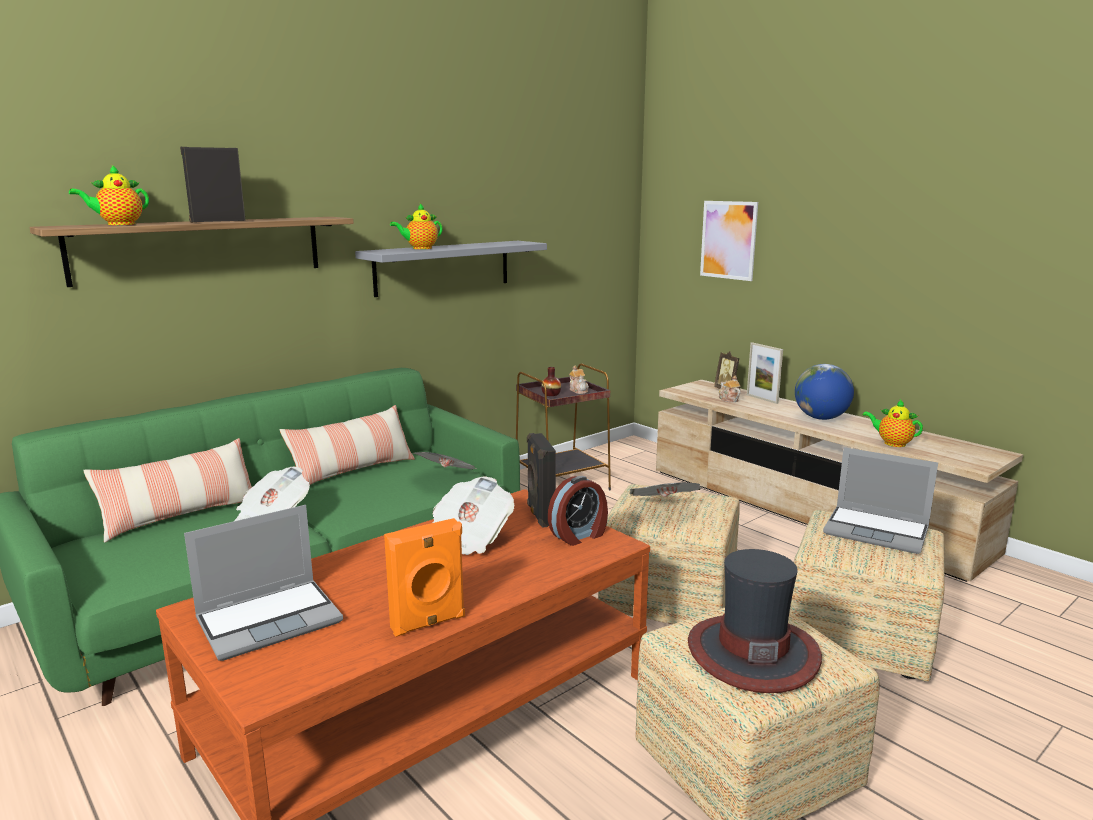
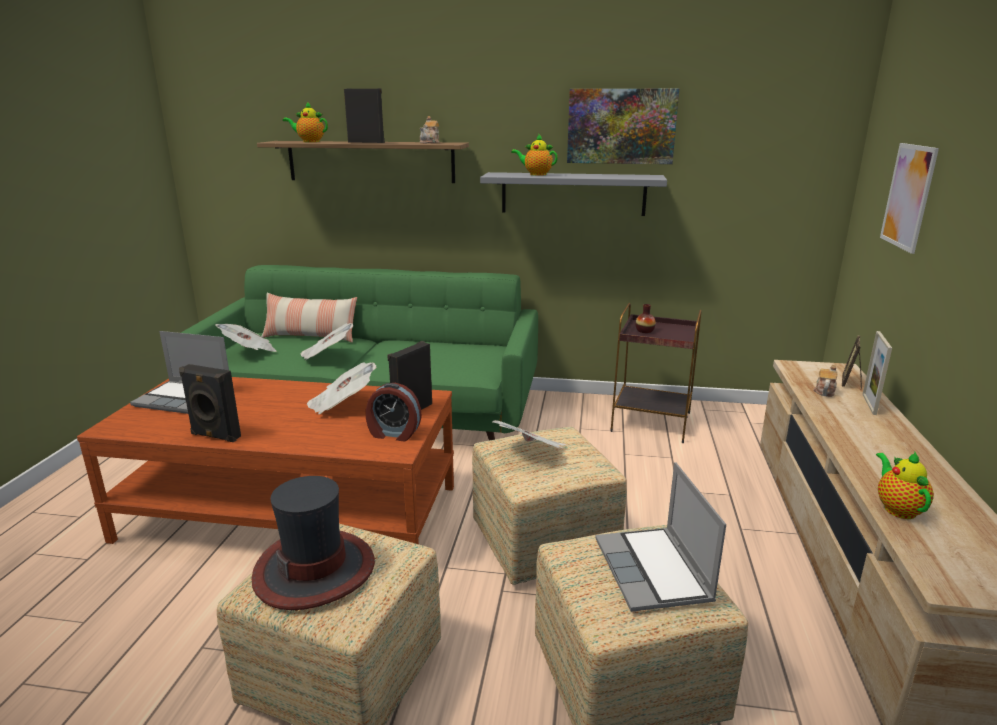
camera: 50 degrees right, 5 degrees up
(353, 471) = (430, 343): pillow -> none
(428, 623) = (214, 436): orange speaker -> black speaker
(448, 478) = (462, 368): newspaper -> newspaper (249, 351)
(480, 193) = (621, 126): none -> picture
(578, 390) = (676, 335): teapot -> teapot (430, 142)
(821, 418) = (884, 448): globe -> none

